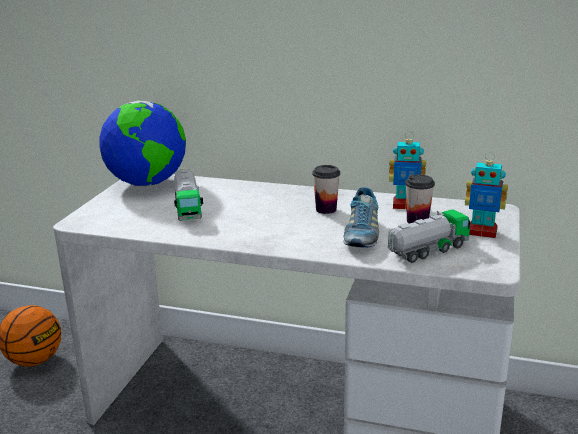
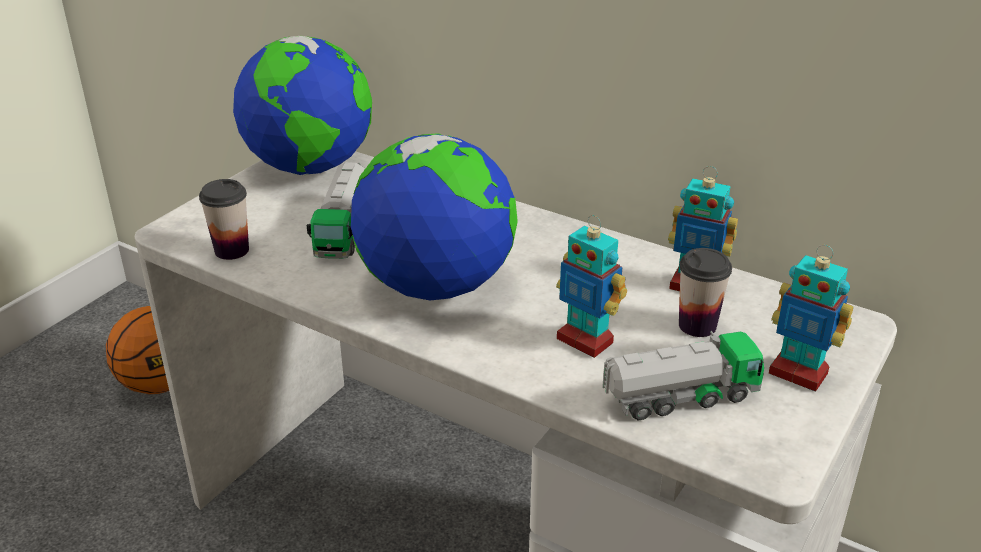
camera: 15 degrees right, 10 degrees up
(260, 225) = (436, 286): none -> globe
(326, 209) = (557, 271): cup -> cup (232, 250)
(361, 235) = (585, 340): shoe -> toy robot

